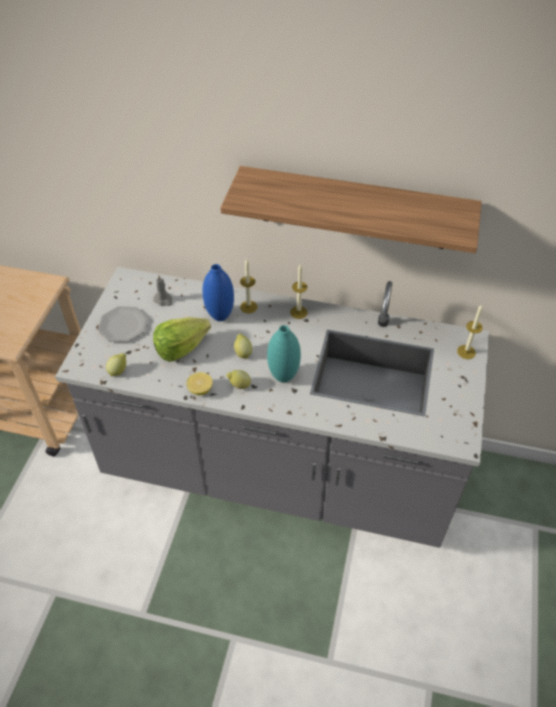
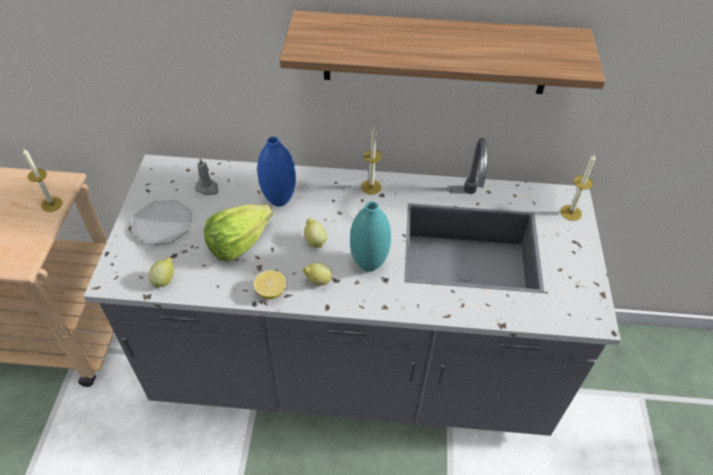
camera: 10 degrees left, 0 degrees up
(248, 307) = (311, 186): candle -> candle (51, 204)

